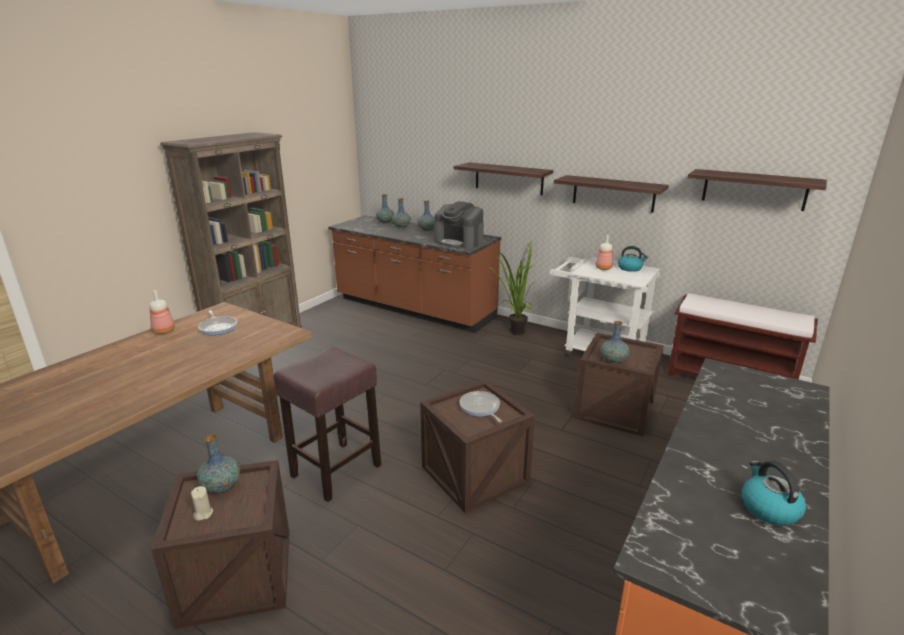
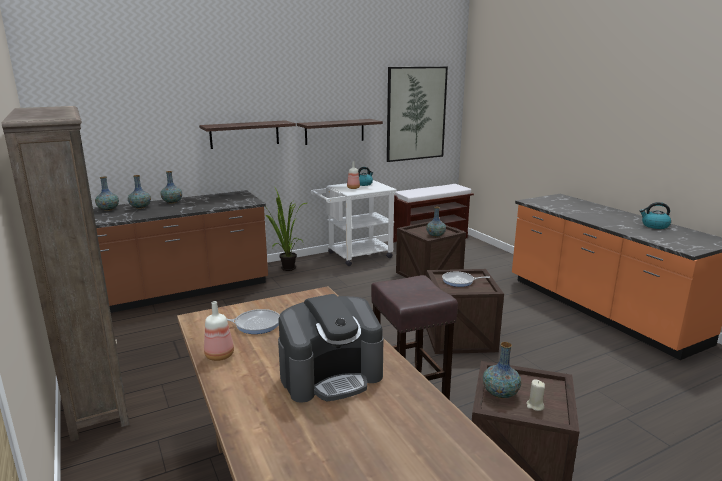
camera: 60 degrees left, 5 degrees down
(459, 242) = (232, 201): coffee machine -> coffee machine (331, 376)
(754, 189) = (416, 114): shelf -> picture

